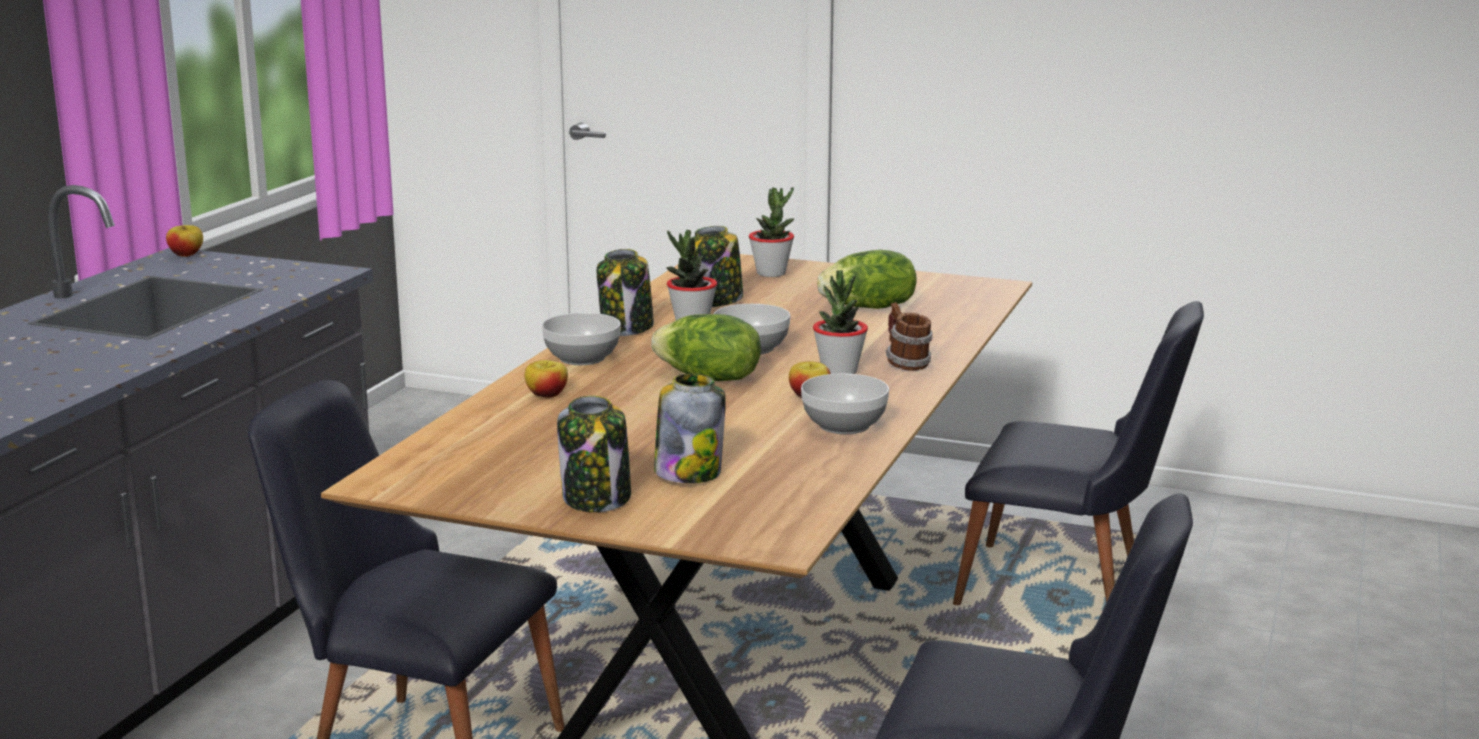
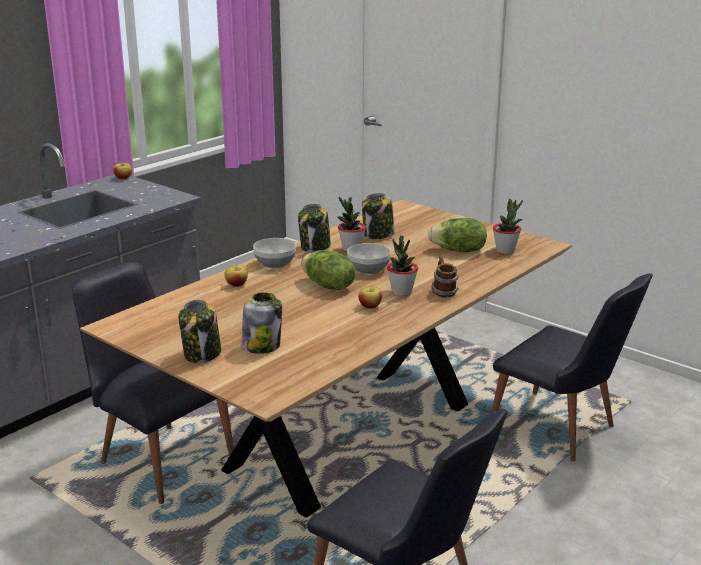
camera: 20 degrees right, 5 degrees up
(771, 273) = (425, 220): potted plant -> potted plant (505, 250)
(843, 425) = (370, 328): bowl -> none

